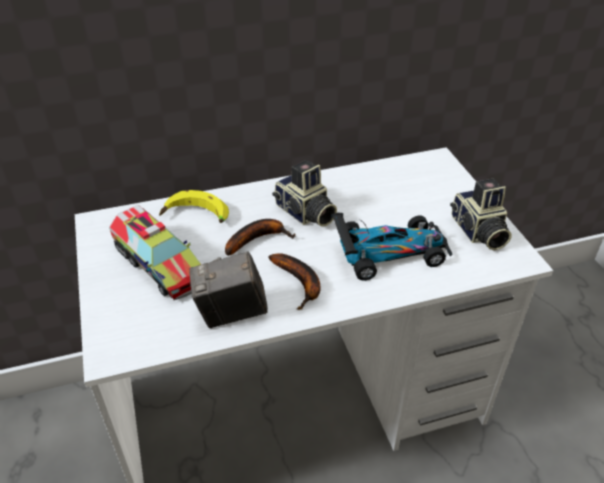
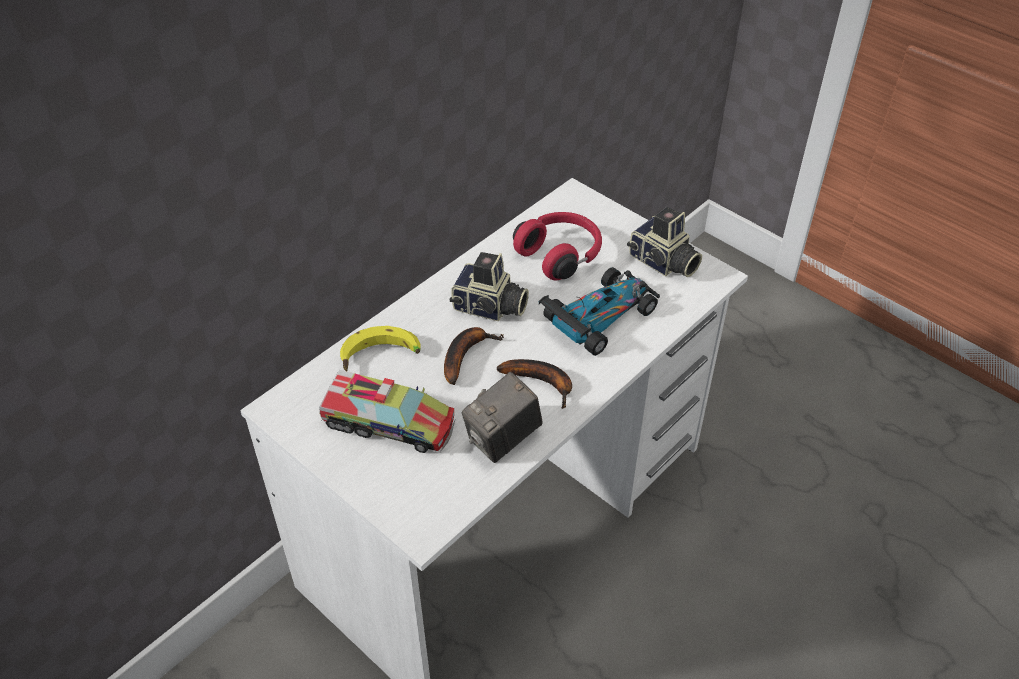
camera: 30 degrees left, 5 degrees up
(393, 196) = (560, 255): none -> red headphones

